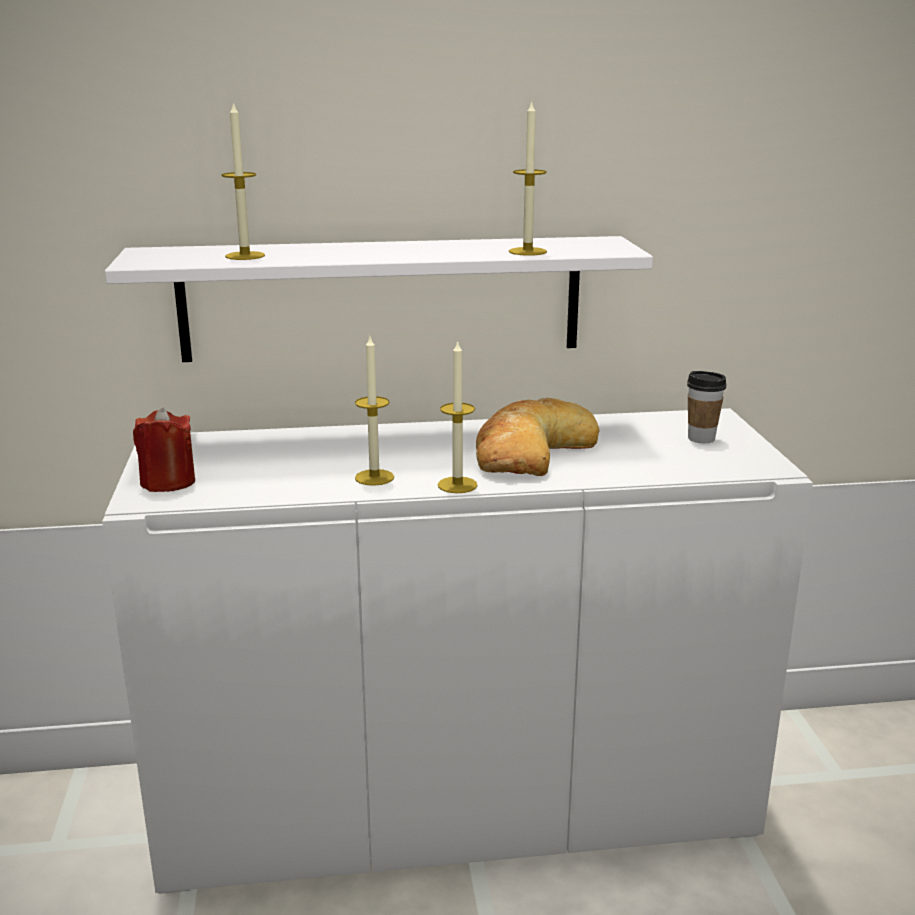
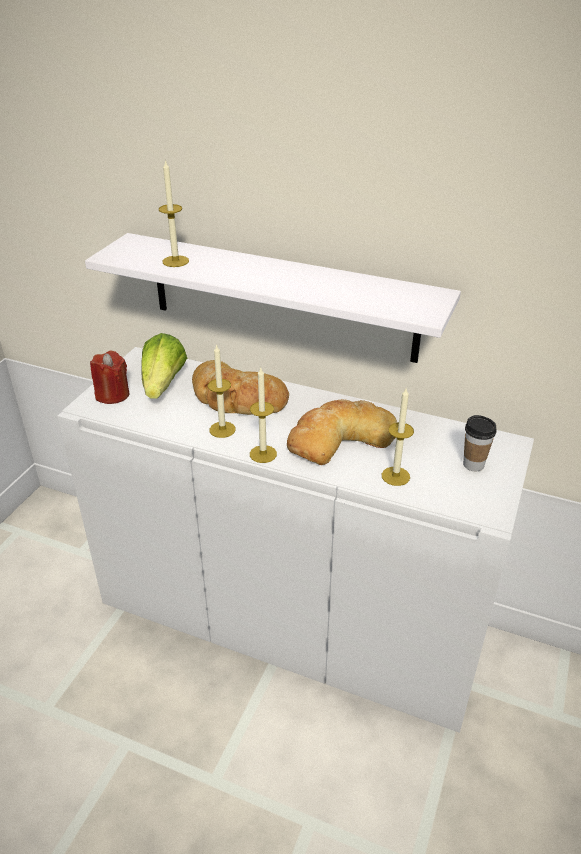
camera: 30 degrees right, 15 degrees up
(234, 458) = (163, 385): none -> lettuce
(355, 448) = (237, 397): none -> bread
(527, 251) = (356, 299): candle -> candle (395, 476)

